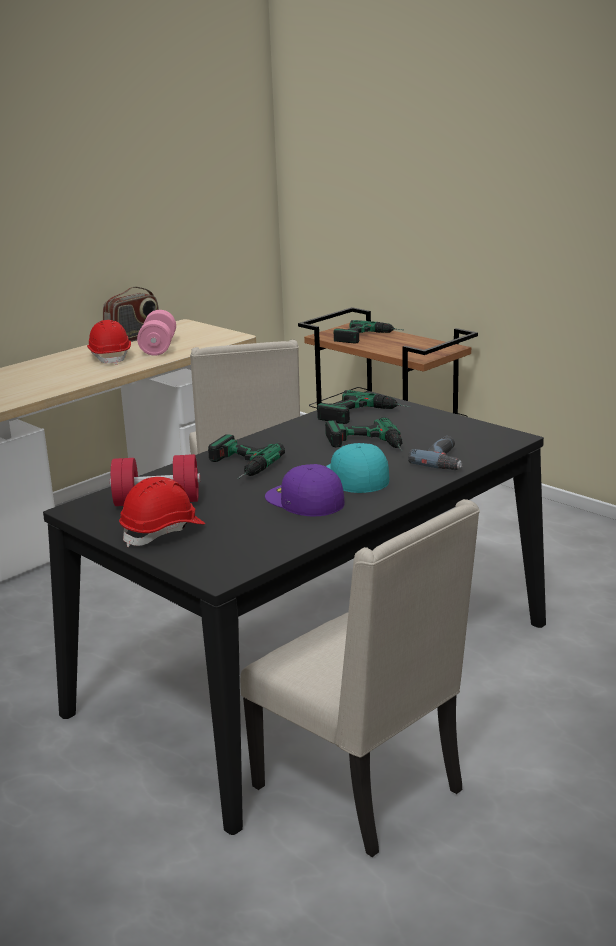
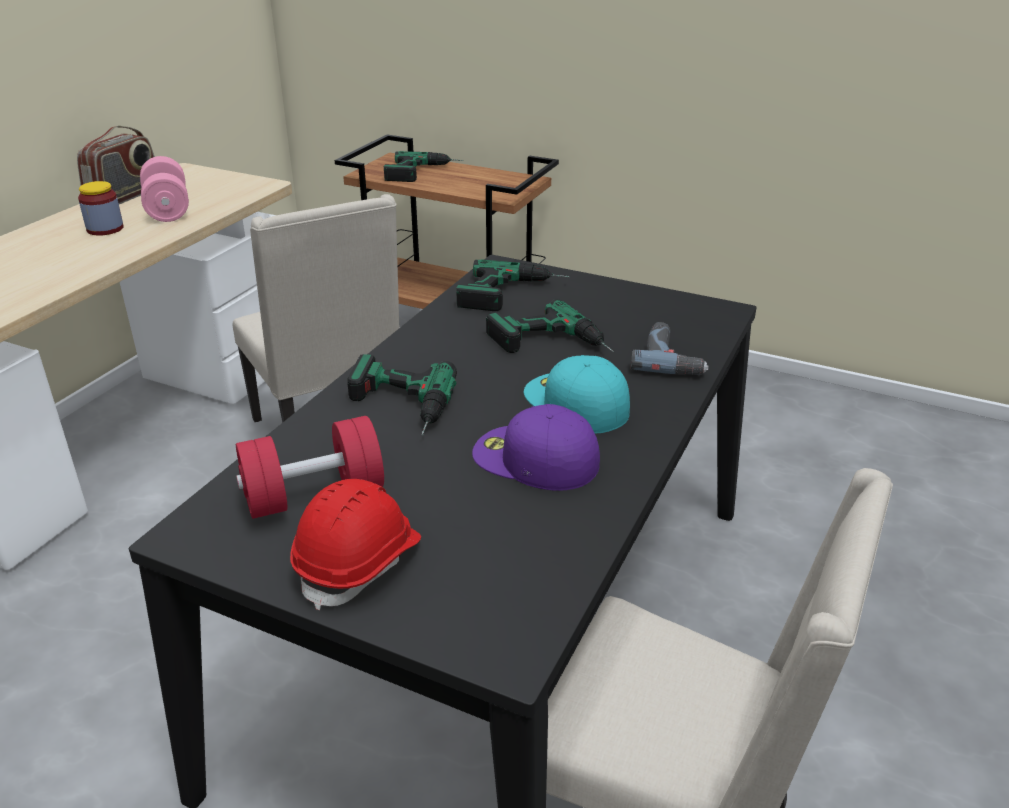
camera: 20 degrees left, 10 degrees up
(110, 357) = (105, 229): red hard hat -> jar

